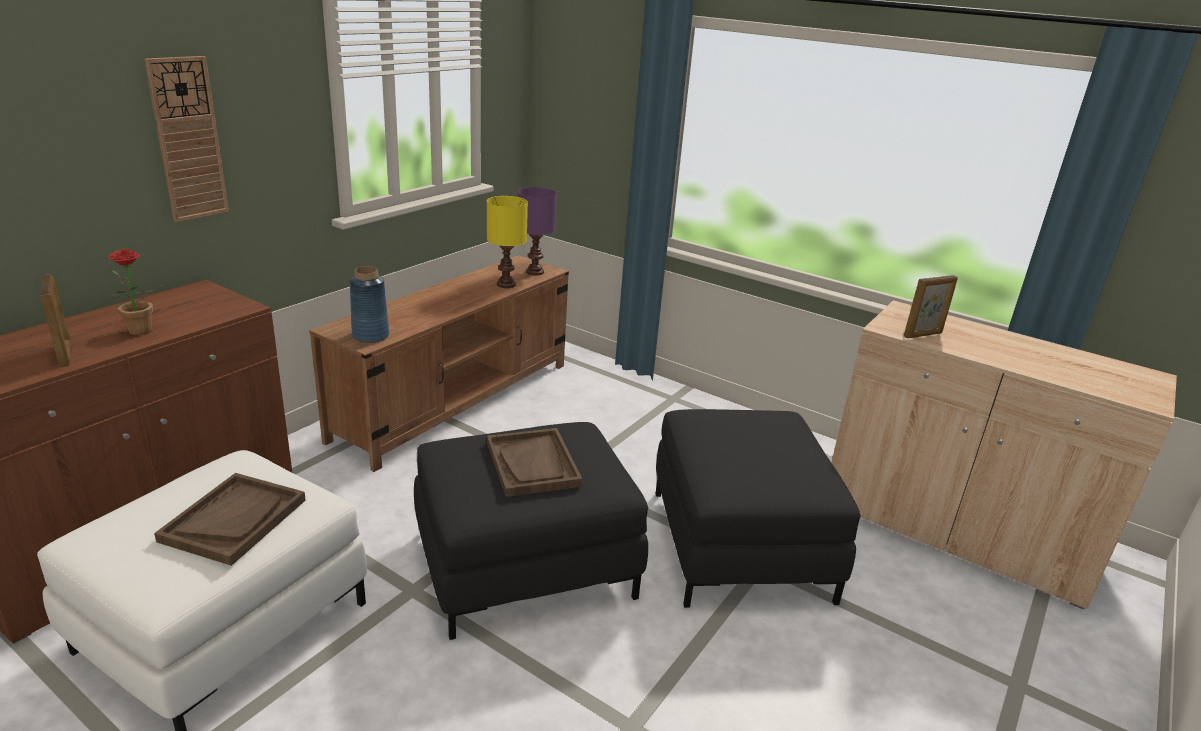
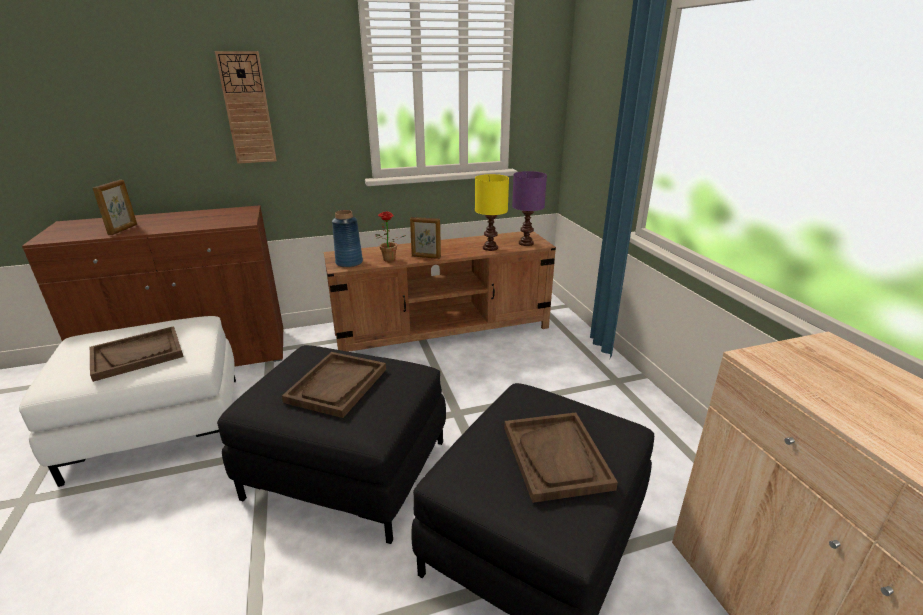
camera: 40 degrees right, 0 degrees up
(141, 333) = (173, 226): potted plant -> potted plant (388, 260)
(771, 450) = (556, 457): none -> brown tray
(923, 335) = (813, 383): picture frame -> picture frame (426, 257)

